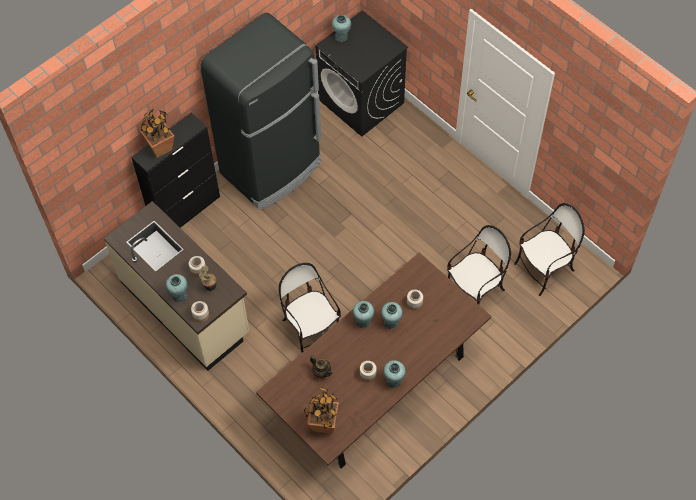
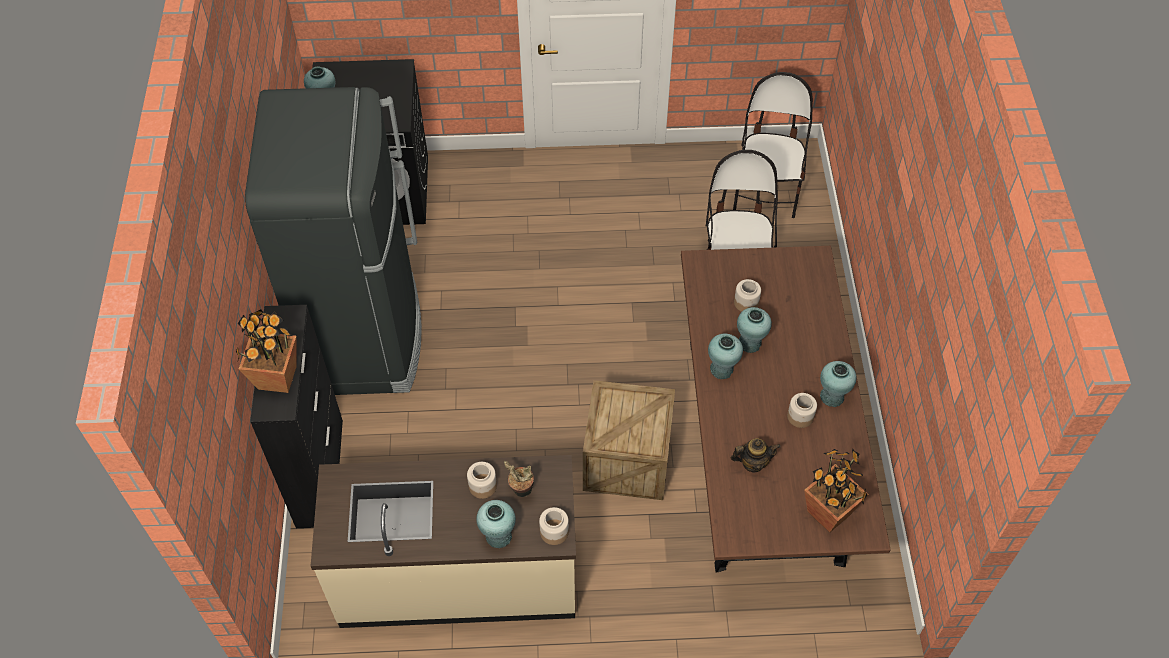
camera: 50 degrees left, 5 degrees down
(311, 329) = (627, 460): chair -> crate

